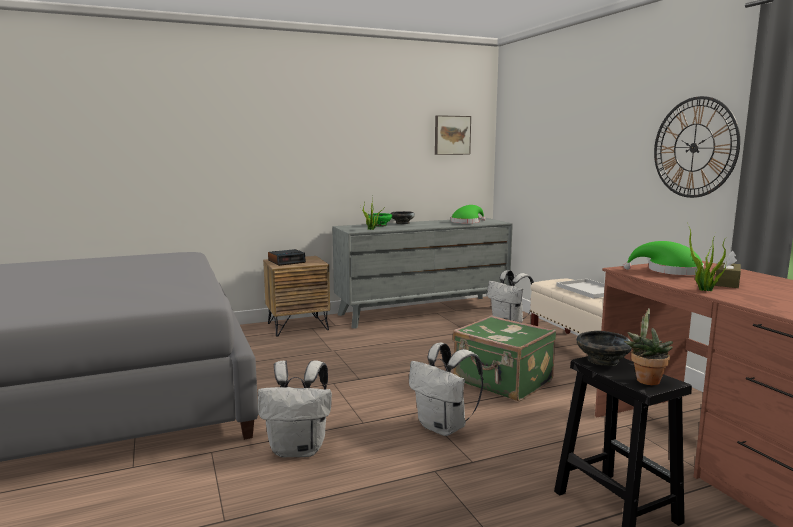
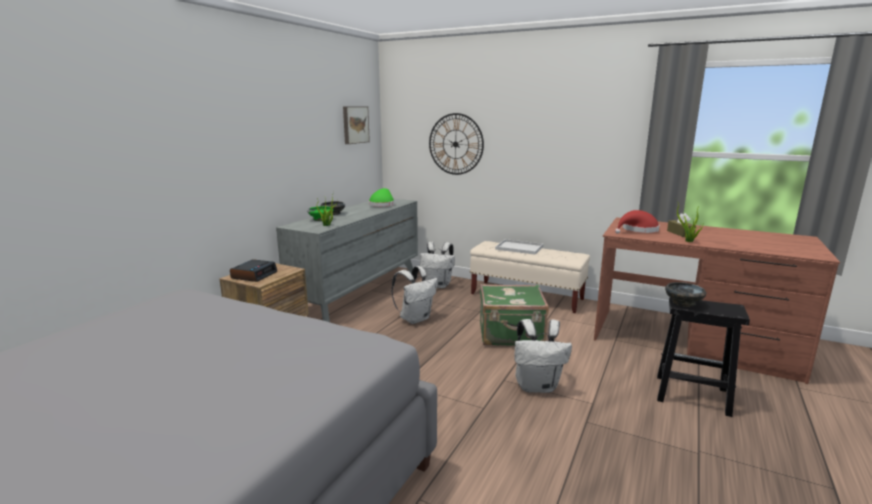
camera: 40 degrees left, 5 degrees up
(299, 449) = (481, 455): white backpack -> white backpack (415, 319)
(645, 379) = (724, 309): potted plant -> none
(669, 271) = (637, 230): green hat -> red hat
(694, 147) = (598, 139): wall clock -> wall clock (455, 144)

